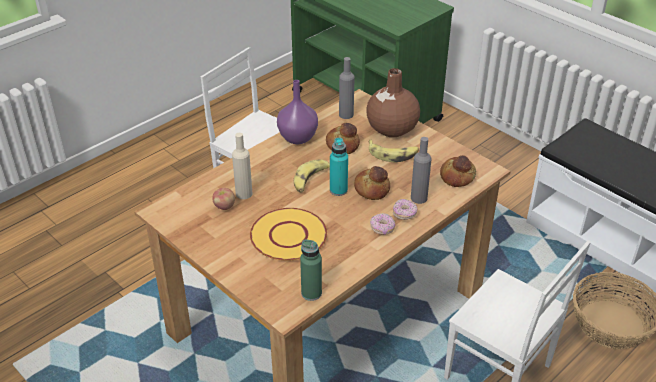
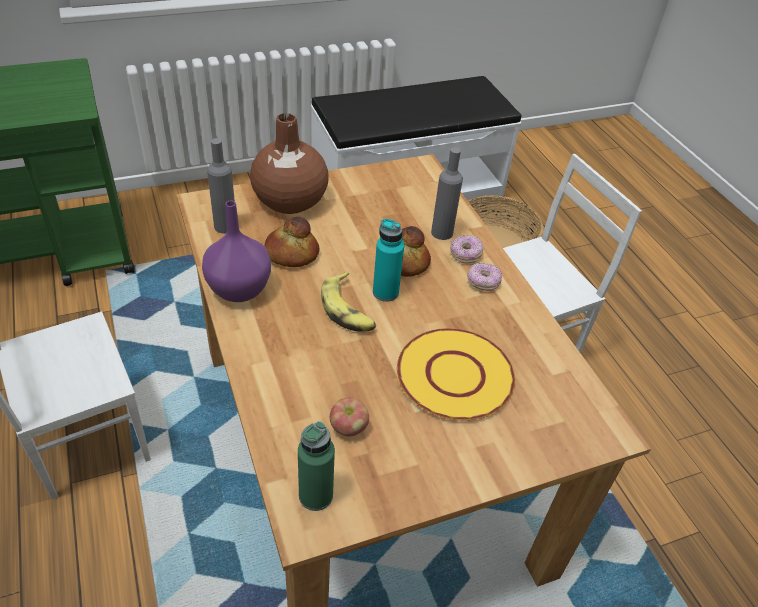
camera: 70 degrees left, 5 degrees up
(244, 193) = (331, 393): beige bottle -> none
(311, 293) = (579, 391): green bottle -> green bottle (316, 495)
(393, 154) = (344, 220): banana -> none
(457, 177) = (421, 190): bread -> none

